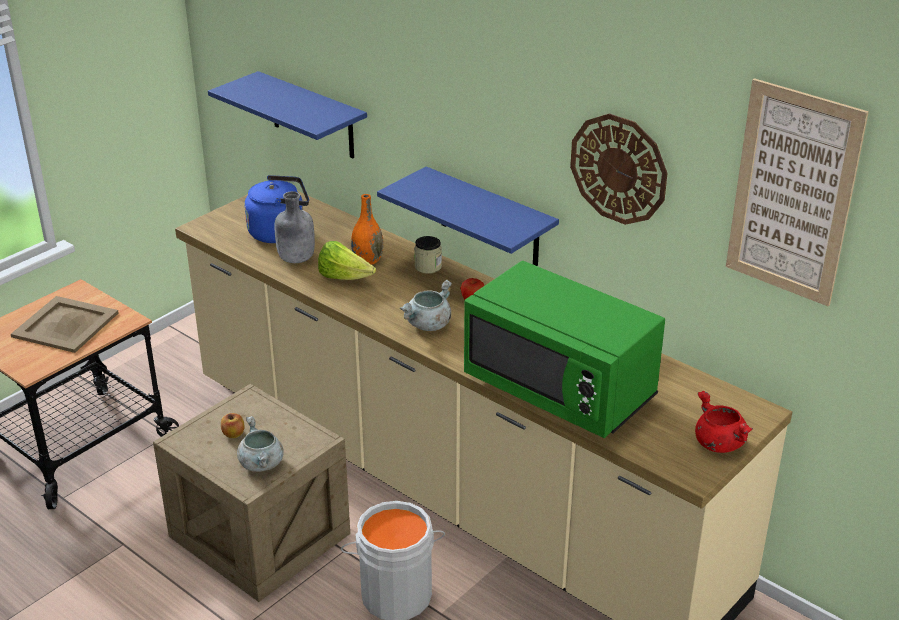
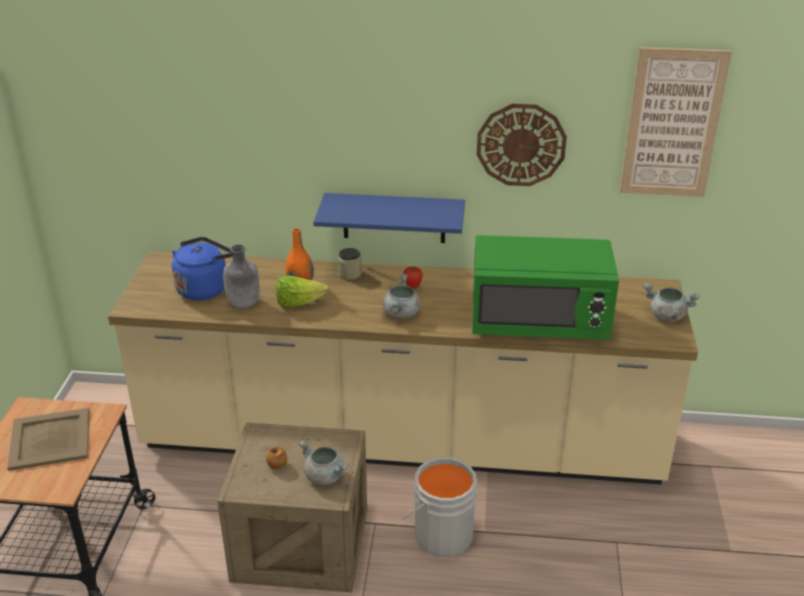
camera: 35 degrees left, 0 degrees up
(312, 116) = (188, 182): blue shelf -> none
(718, 443) = (666, 316): red cooking pot -> grey cooking pot

